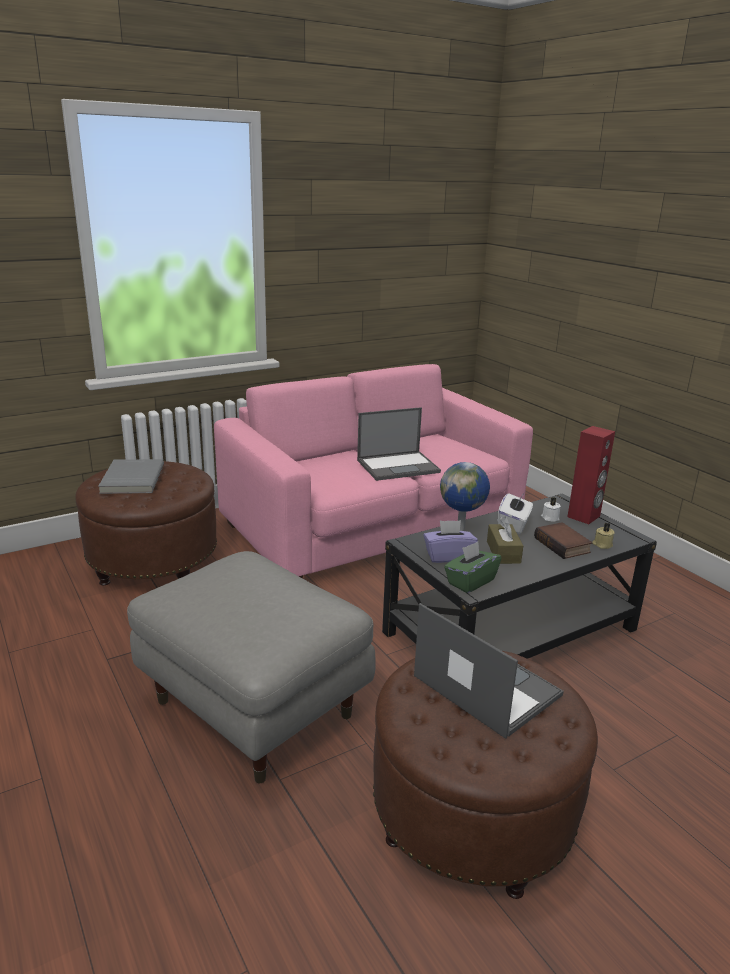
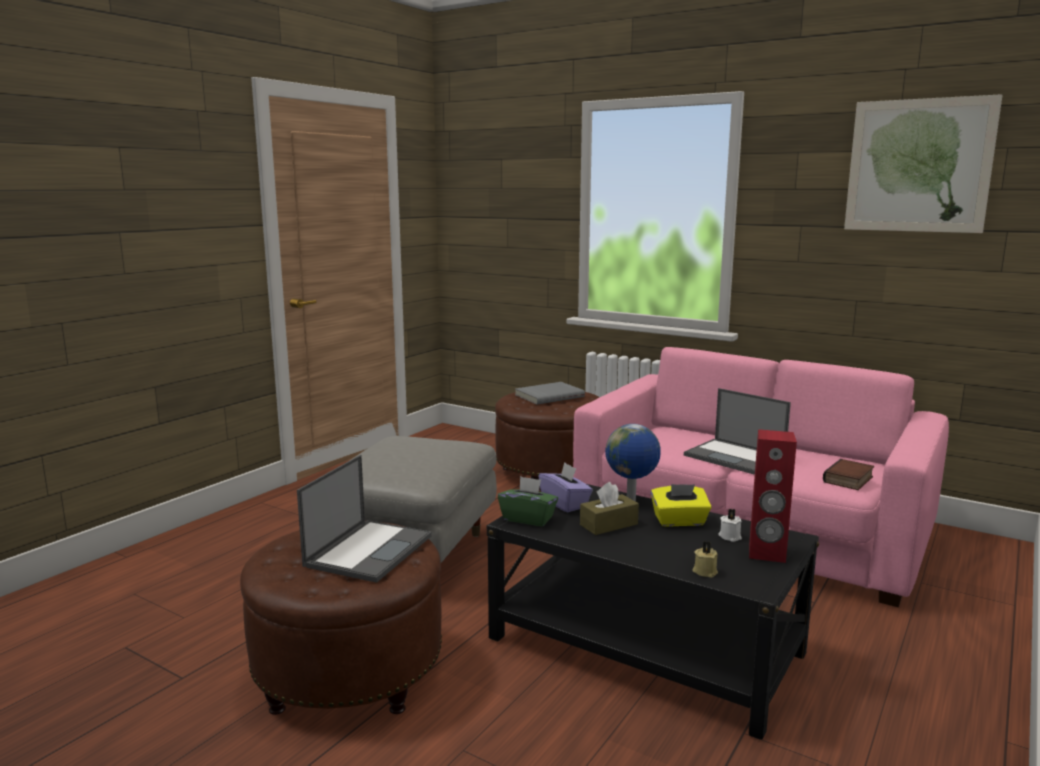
camera: 65 degrees right, 10 degrees down
(399, 194) = (918, 166): none -> picture
(513, 525) = (679, 521): white tissue box -> yellow tissue box
(563, 545) = (669, 551): book -> book (849, 480)

